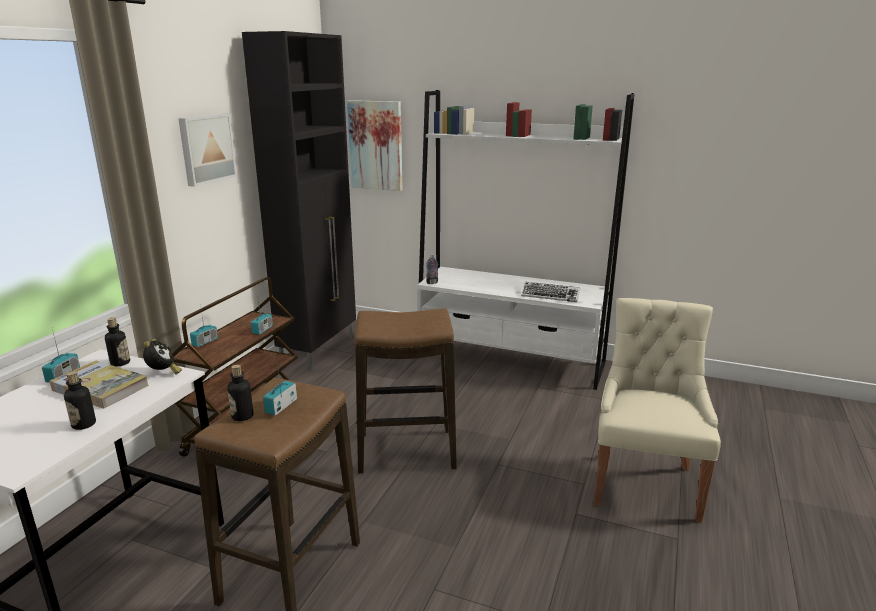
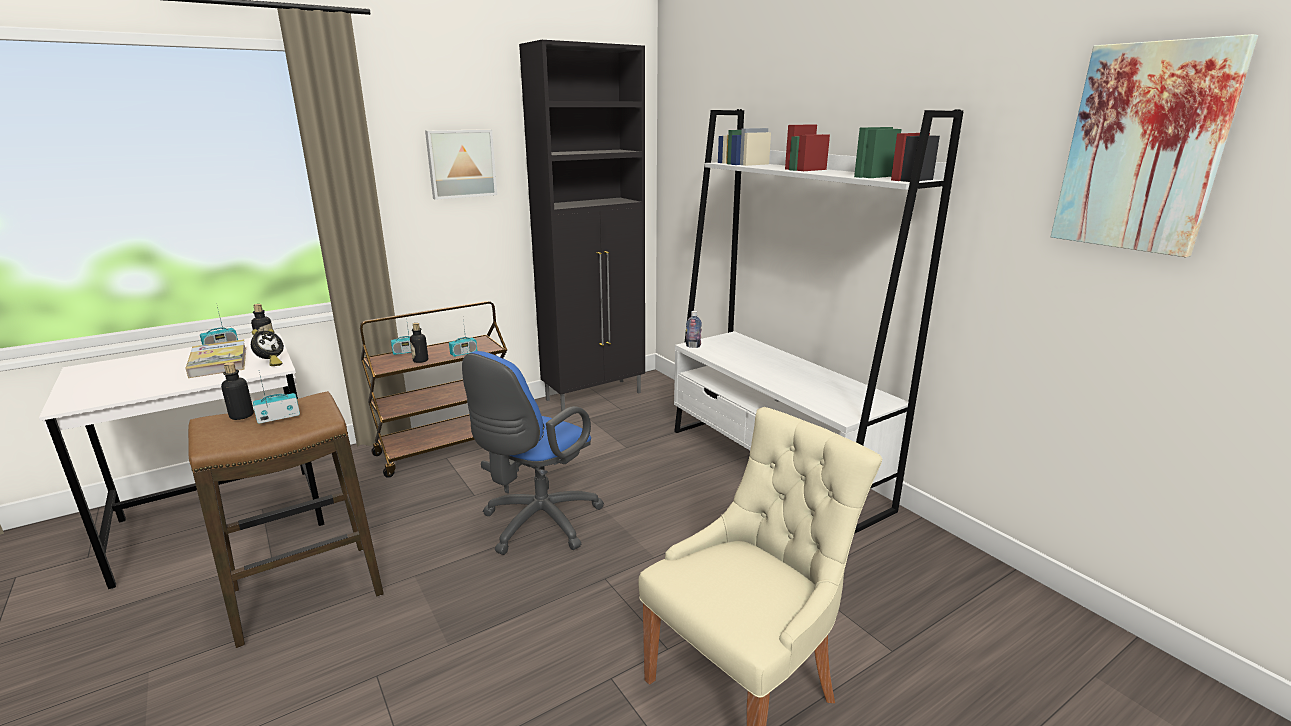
camera: 35 degrees right, 0 degrees up
(84, 424) = (155, 386): bottle -> bottle (420, 360)
(376, 145) = (691, 177): picture -> picture (1143, 148)
(406, 451) = (537, 524): stool -> blue office chair
(550, 295) = (806, 393): keyboard -> none

